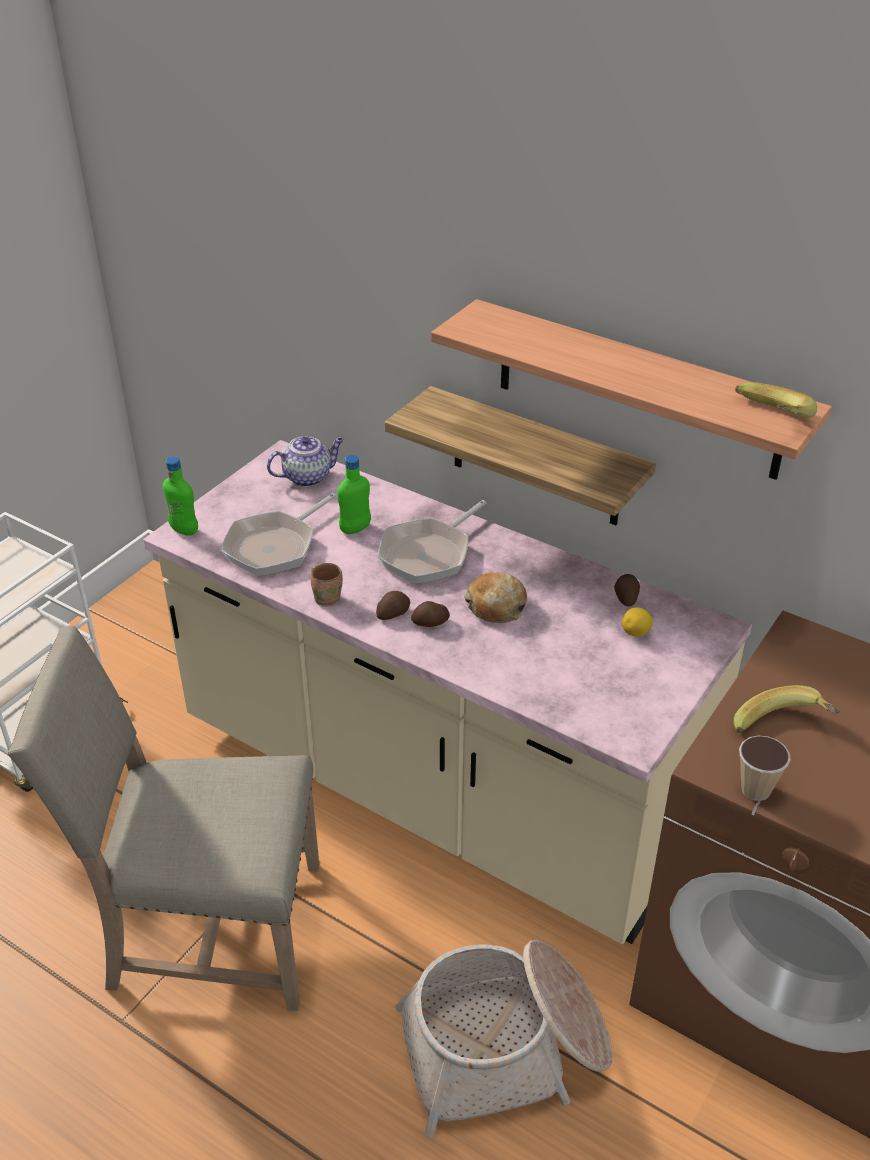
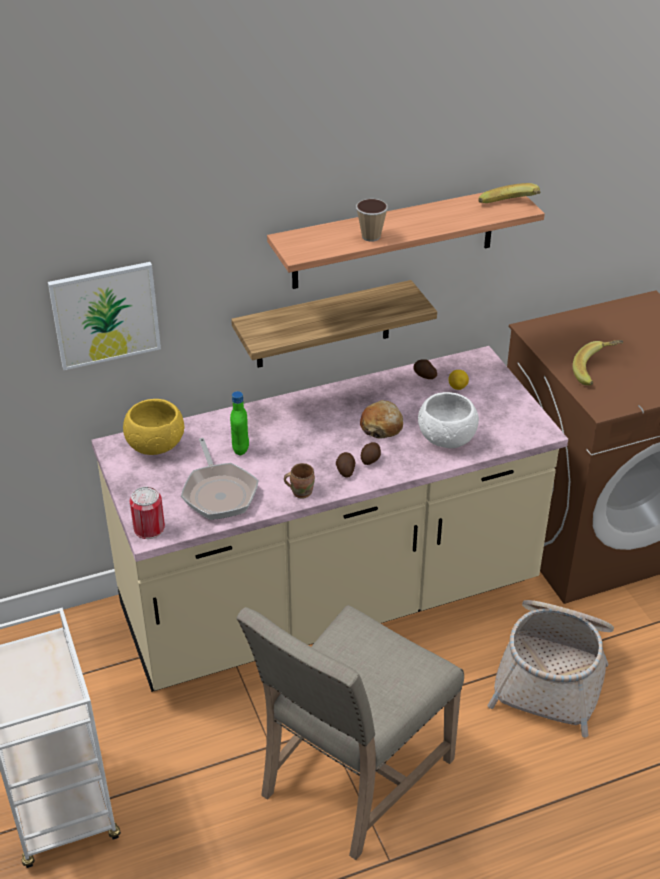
camera: 55 degrees left, 0 degrees up
(184, 530) = (149, 528): green bottle -> can
(305, 306) = (105, 315): none -> picture
(308, 477) = (155, 445): teapot -> yellow bowl
(429, 554) = (302, 429): frying pan -> none
(530, 664) = (446, 438): none -> white bowl
(755, 789) = (630, 402): cup -> cup (371, 236)

